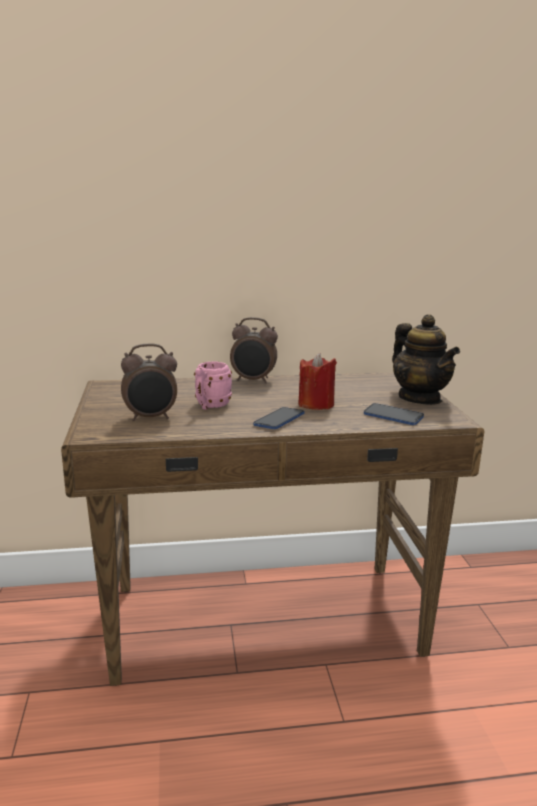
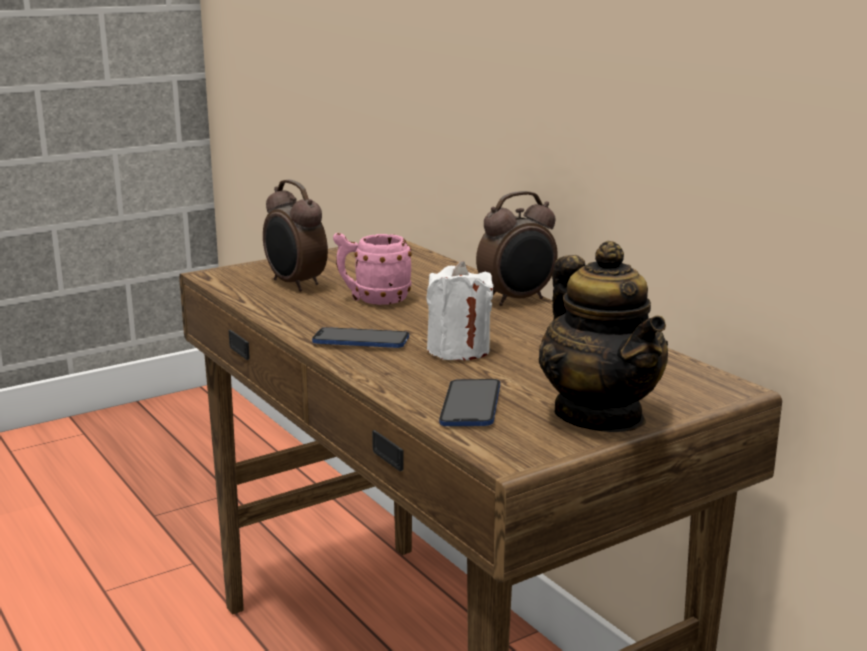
camera: 65 degrees right, 0 degrees up
(253, 380) = (517, 300): alarm clock -> alarm clock turned 105 degrees counterclockwise
(316, 404) = (458, 350): red candle -> white candle
(420, 398) = (600, 415): teapot -> teapot turned 60 degrees counterclockwise

